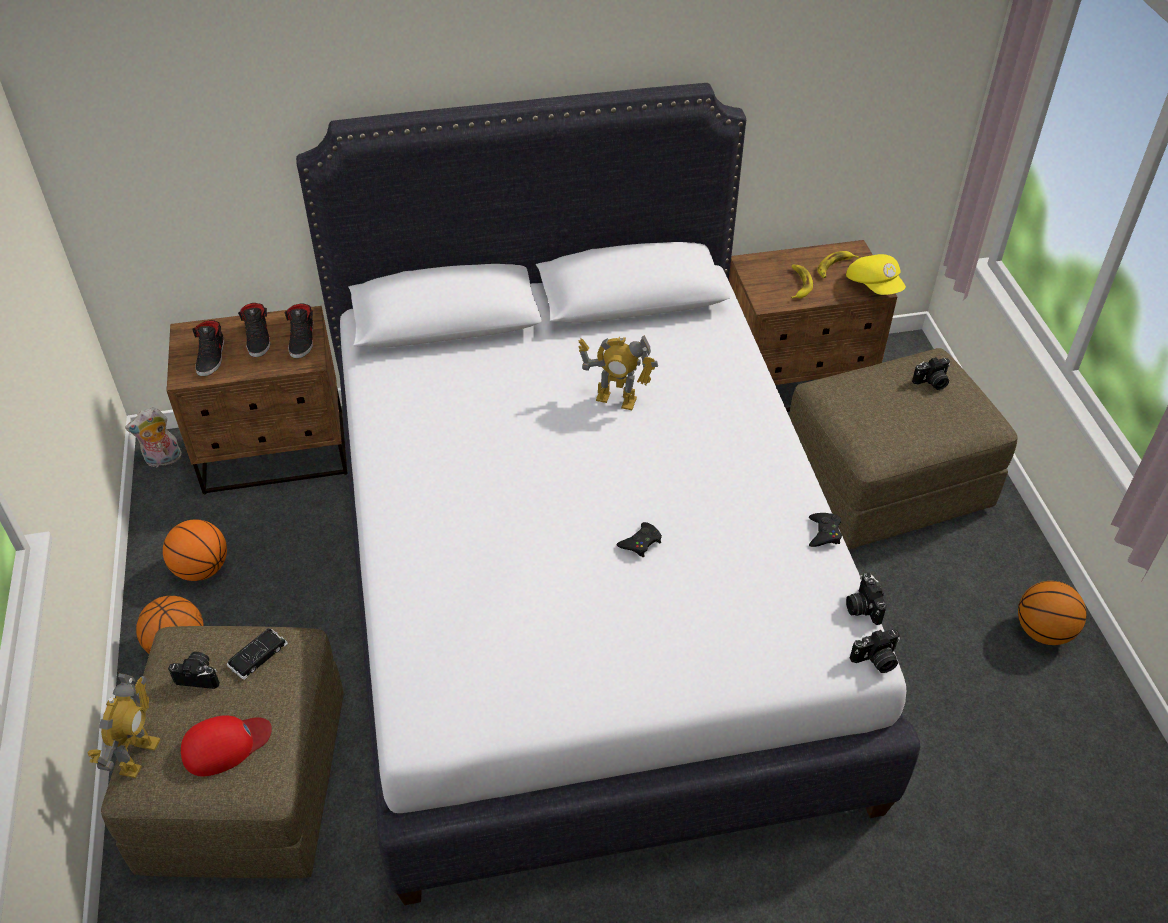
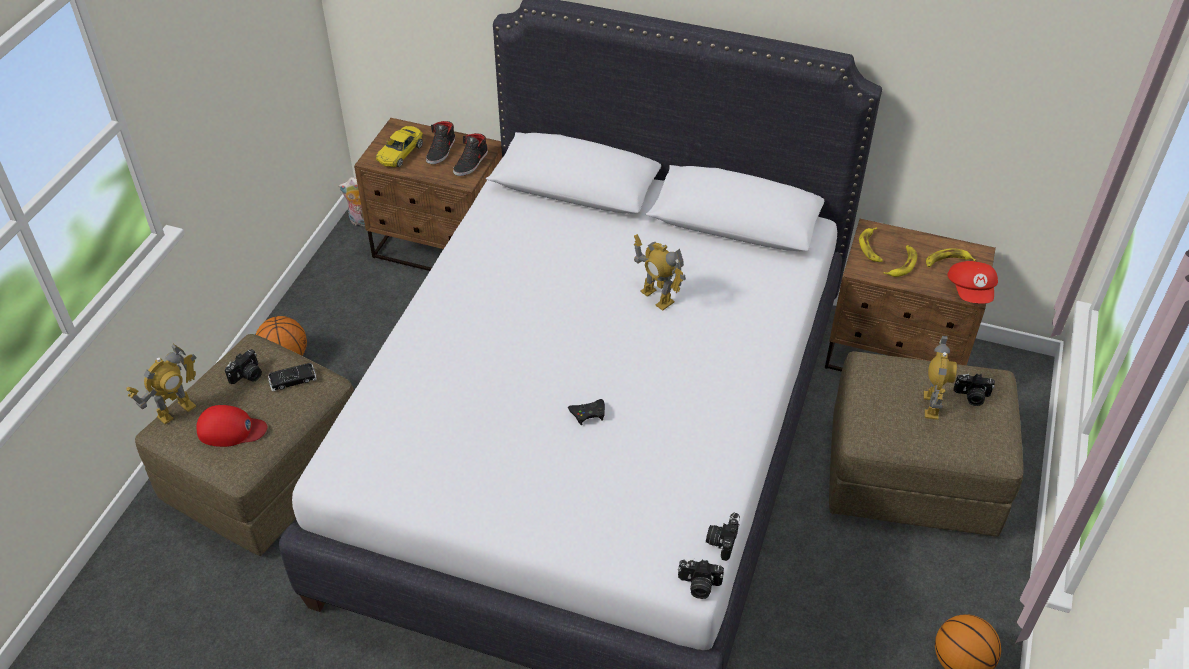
camera: 30 degrees right, 0 degrees up
(199, 676) = (247, 376): camera -> camera turned 90 degrees clockwise
(201, 569) = (336, 311): basketball -> none
(212, 357) = (400, 152): black shoe -> yellow toy car
(761, 279) = (871, 247): none -> banana
(824, 533) = (739, 470): black game controller -> none
(874, 286) = (971, 291): yellow cap -> red cap
(905, 404) = (931, 405): none -> toy robot

